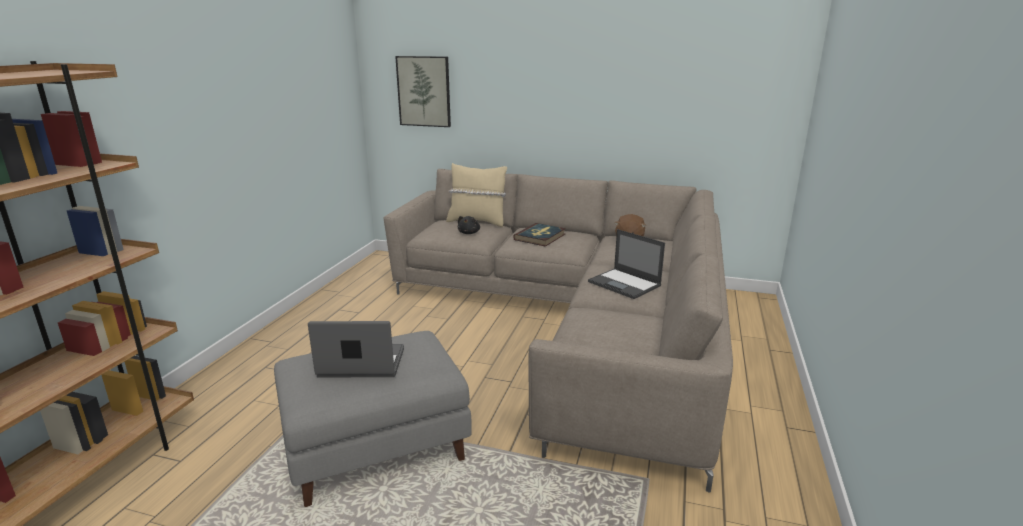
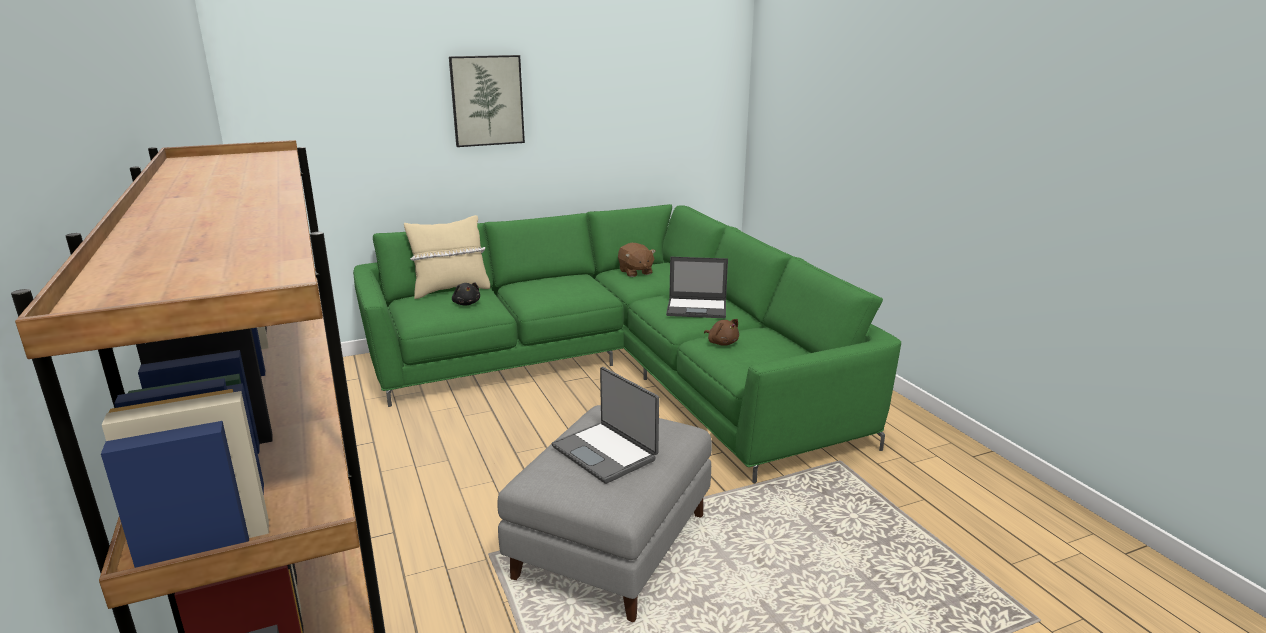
camera: 40 degrees left, 0 degrees up
(361, 364) = (606, 452): laptop -> laptop turned 90 degrees counterclockwise
(424, 91) = (332, 134): picture -> picture (487, 100)
(540, 237) = (549, 288): book -> none
(576, 323) = (621, 369): beige sofa -> green sofa
(593, 318) = (722, 343): none -> brown plush toy

